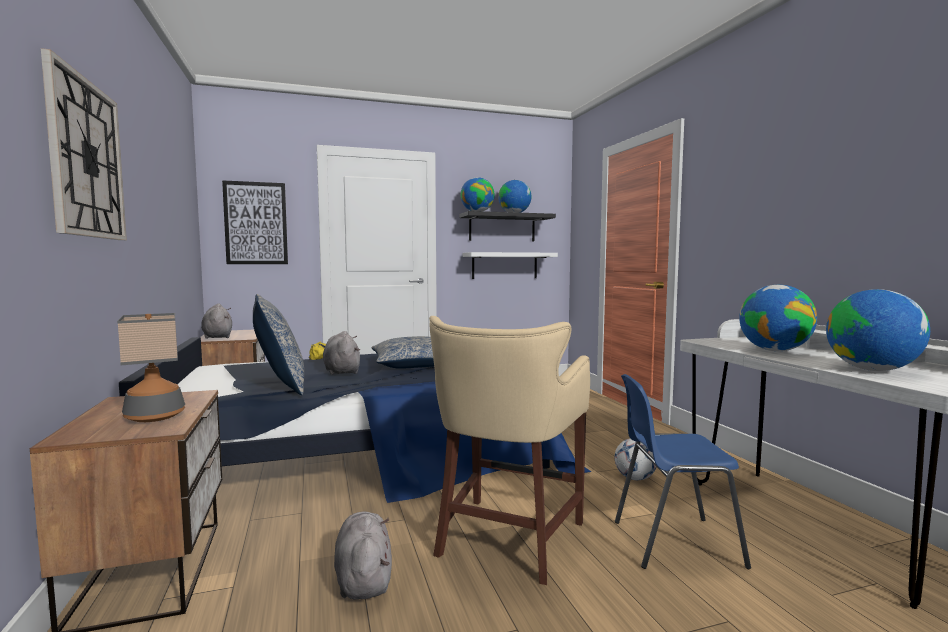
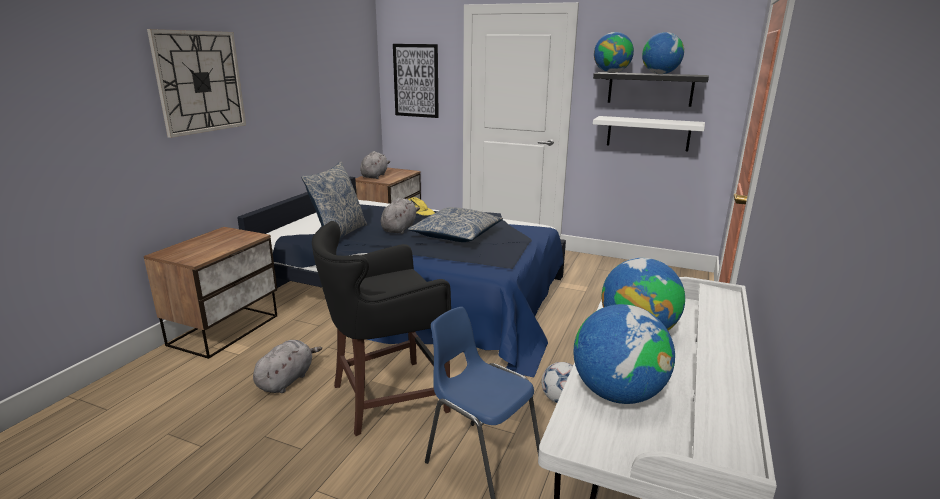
camera: 40 degrees right, 15 degrees up
(154, 416) = (208, 249): table lamp -> none
(507, 540) = (385, 397): beige stool -> black stool

